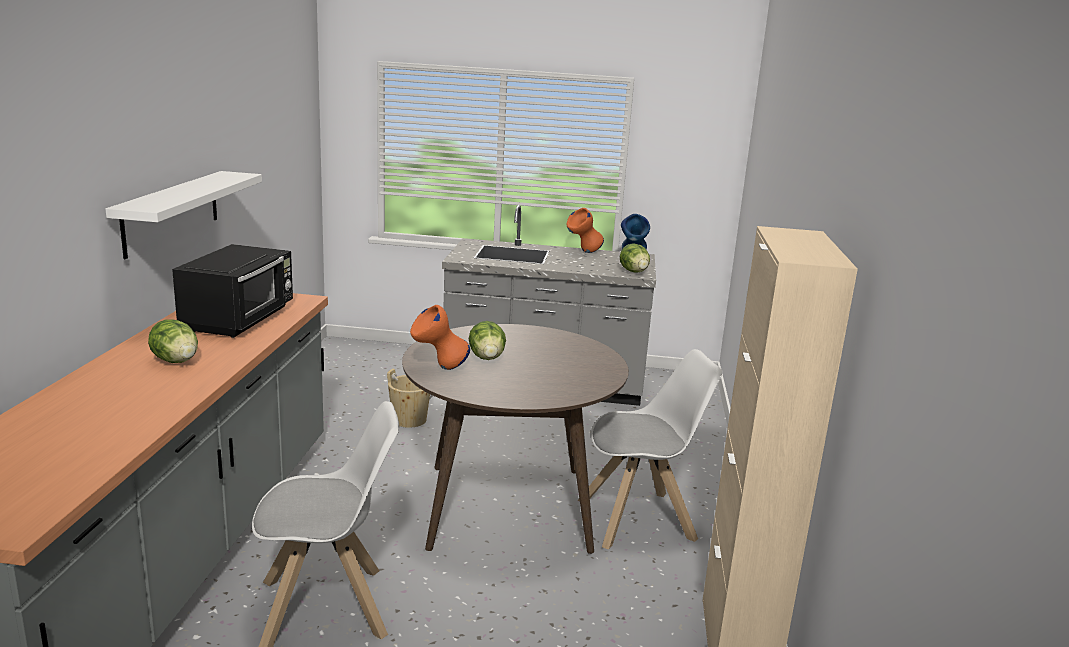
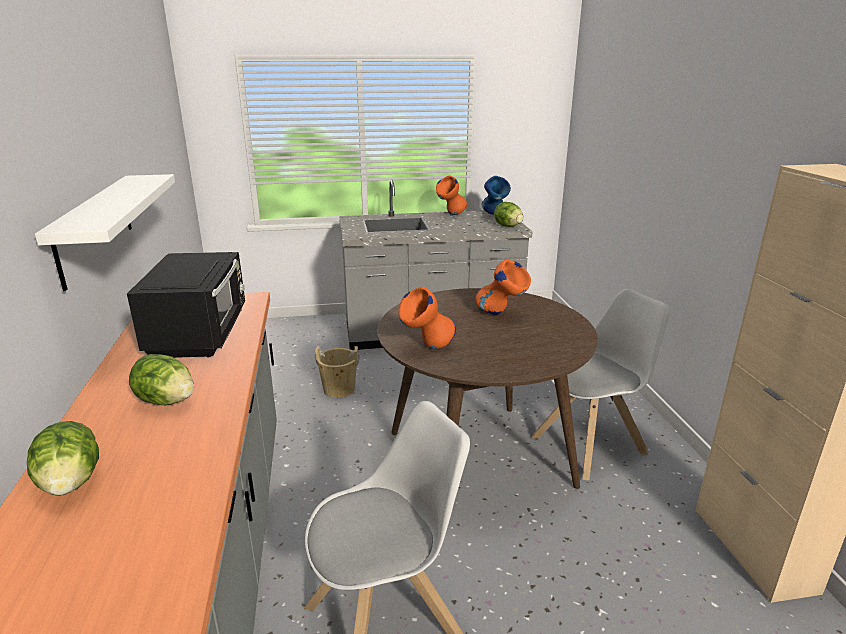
camera: 15 degrees left, 5 degrees up
(487, 358) = (458, 329): lettuce -> lettuce (71, 483)
(542, 353) = (501, 315): none -> orange vase

